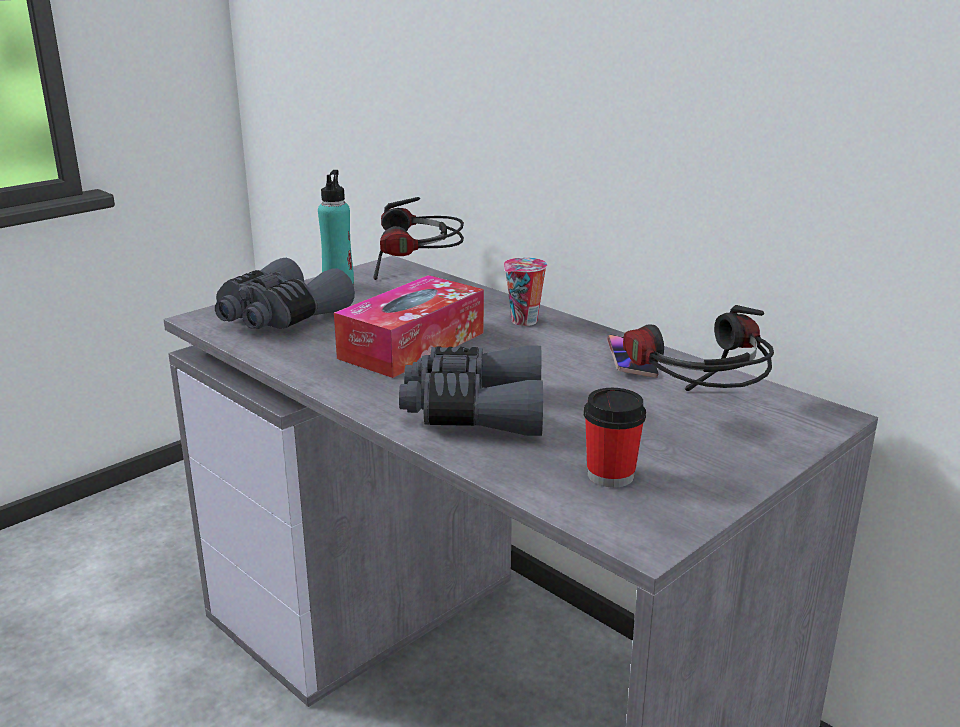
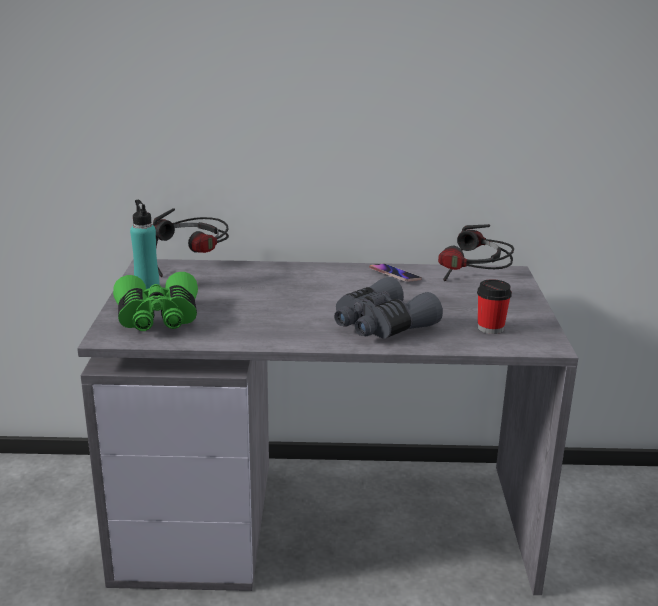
camera: 45 degrees left, 0 degrees up
(279, 317) = (158, 319): grey binoculars -> green binoculars
(412, 345) = (276, 306): tissue box -> none
(523, 322) = (303, 273): cup -> none

